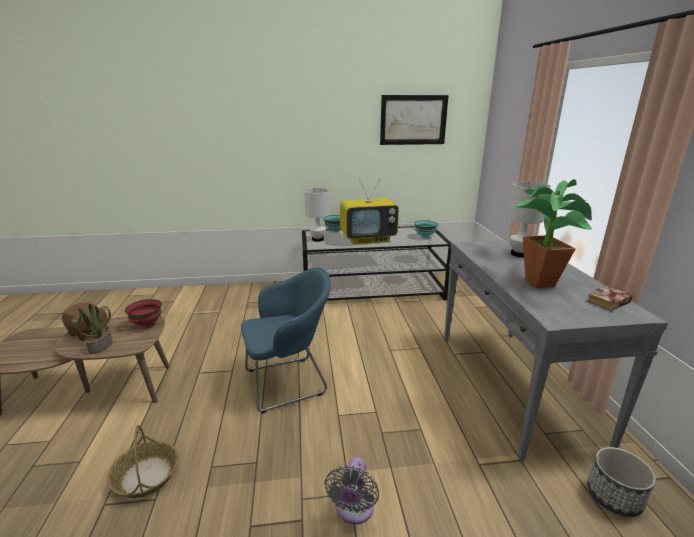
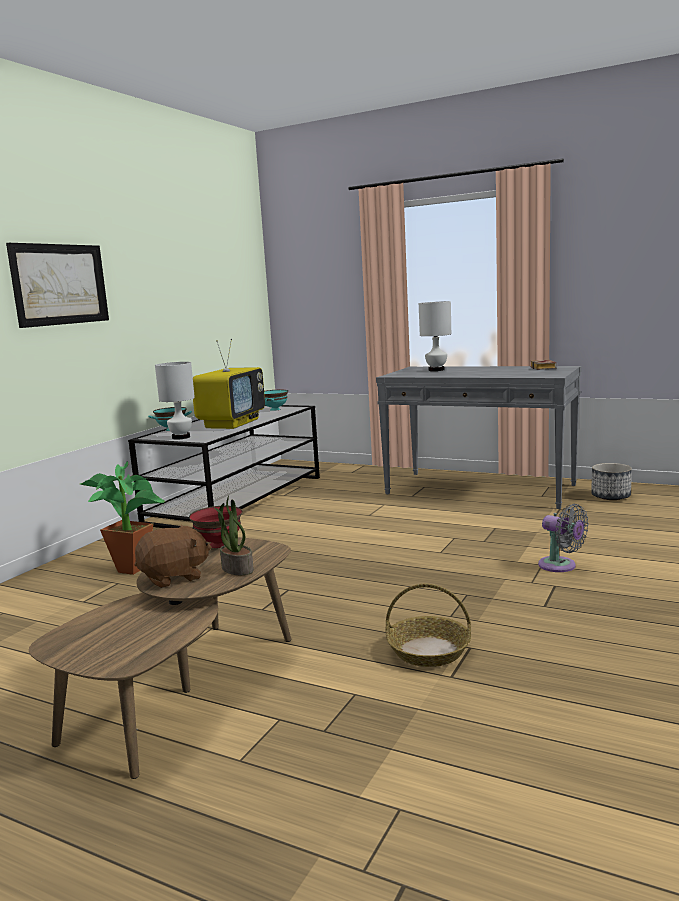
camera: 55 degrees left, 10 degrees down
(289, 382) = (357, 564): blue armchair -> none
(413, 120) = (212, 271): picture -> picture (59, 284)
(539, 281) = (492, 372): potted plant -> potted plant (130, 567)

